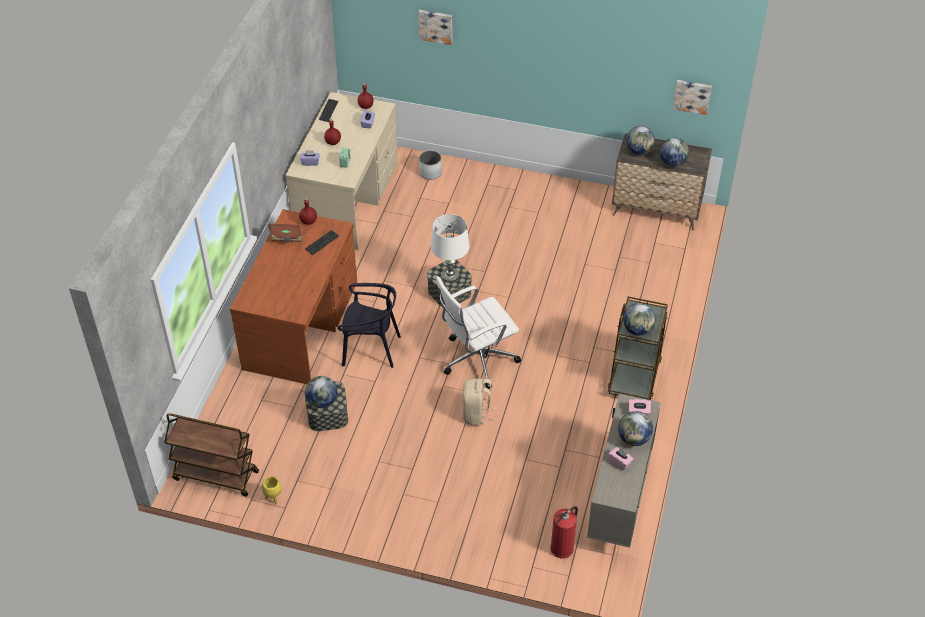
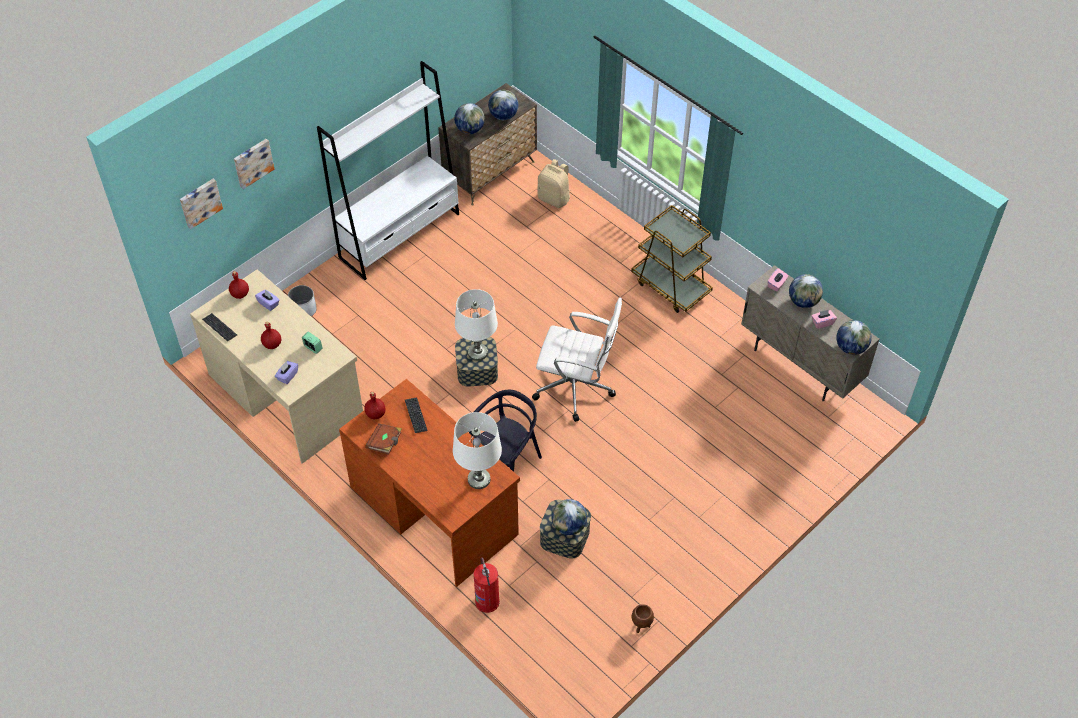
camera: 60 degrees left, 5 degrees up
(215, 476) = (582, 666): brown cart -> none
(273, 498) = (641, 626): yellow planter -> brown planter
(287, 302) = (479, 479): none -> white table lamp
(476, 414) = (641, 418): beige backpack -> beige backpack (554, 198)
(477, 359) = (576, 388): white office chair -> white office chair turned 75 degrees counterclockwise
(544, 189) = (400, 235): none -> white bookcase
(562, 548) = (824, 427): fire extinguisher -> fire extinguisher (487, 600)
(637, 330) = (684, 239): globe -> globe (851, 348)
(692, 96) = (481, 47): picture -> picture (200, 202)

